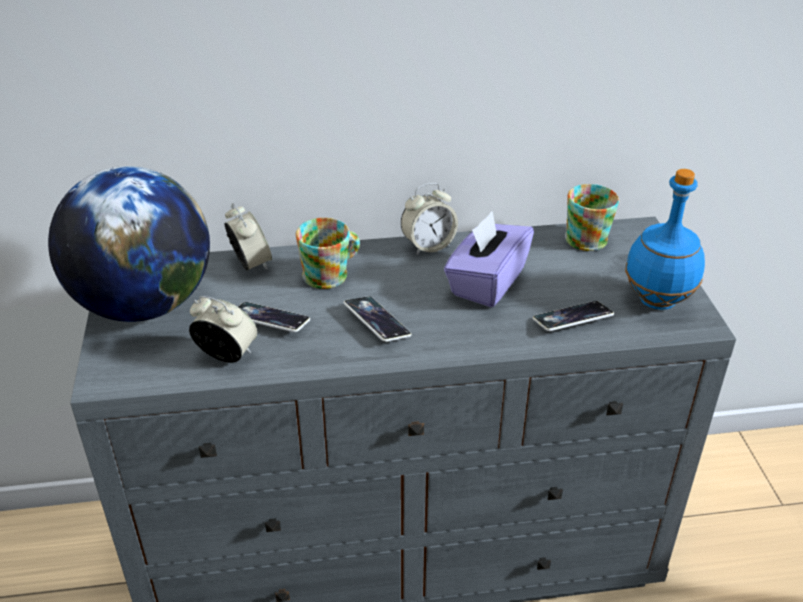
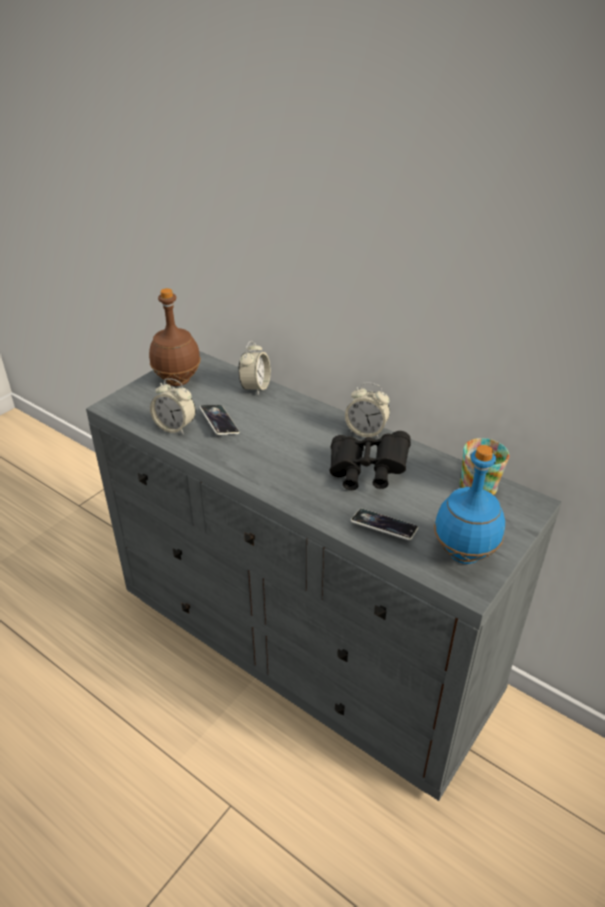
camera: 45 degrees right, 0 degrees up
(144, 305) = (177, 380): globe -> brown bottle
(226, 355) = (175, 427): alarm clock -> alarm clock turned 135 degrees clockwise
(331, 274) = (287, 416): mug -> none
(377, 322) = (269, 456): phone -> none
(486, 282) = (366, 472): purple tissue box -> black binoculars

